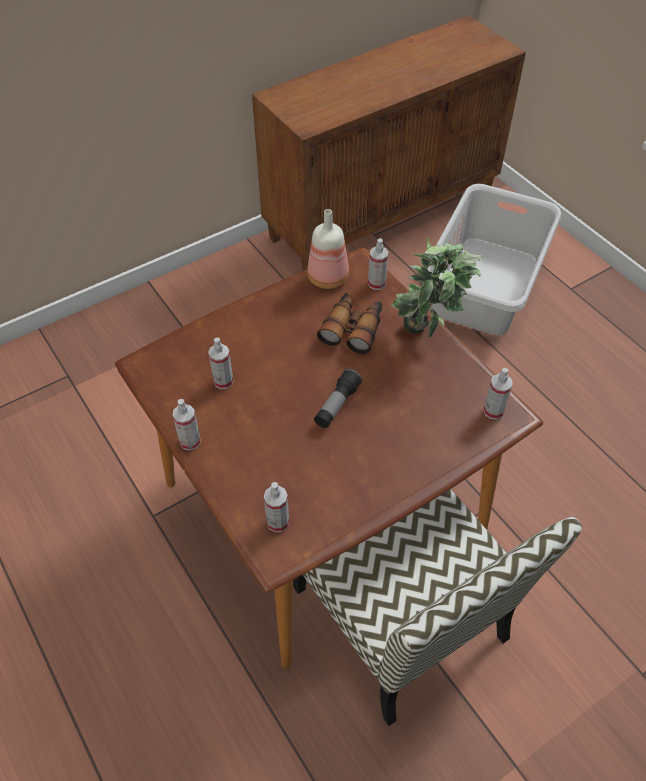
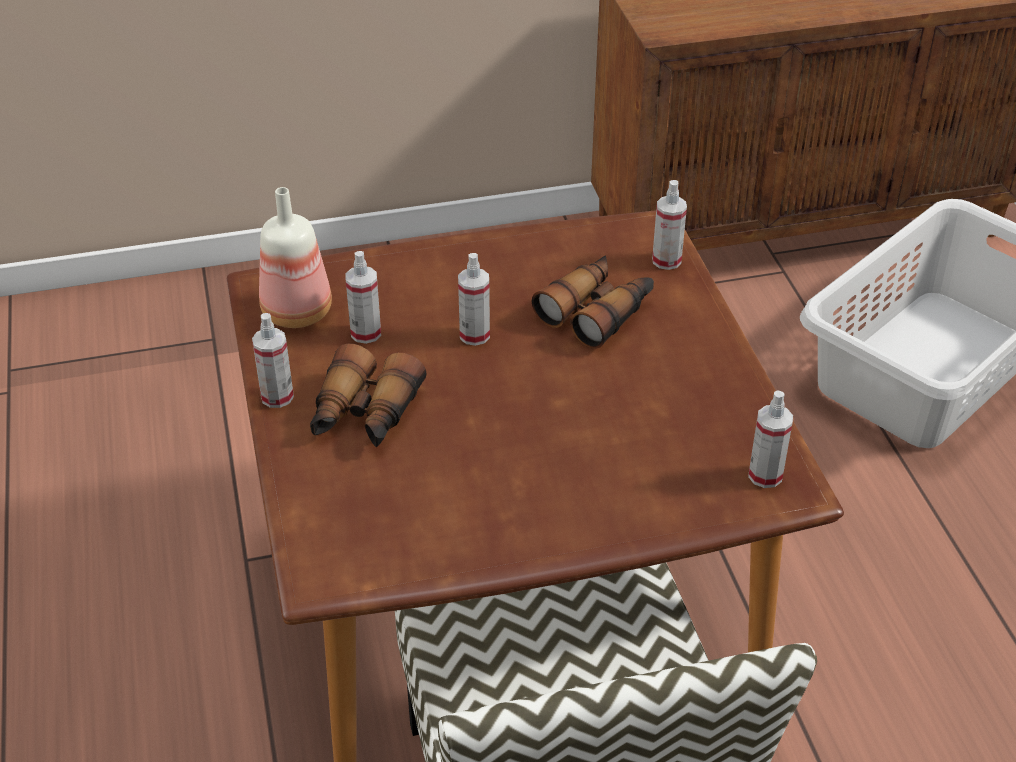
camera: 20 degrees right, 10 degrees down
(249, 439) = (364, 415): none -> binoculars
(278, 522) = (347, 533): spray bottle -> spray bottle (474, 335)
(329, 278) = (596, 238): bottle -> bottle (299, 313)
(337, 405) = (518, 405): flashlight -> none
(428, 334) = (712, 346): potted plant -> none

